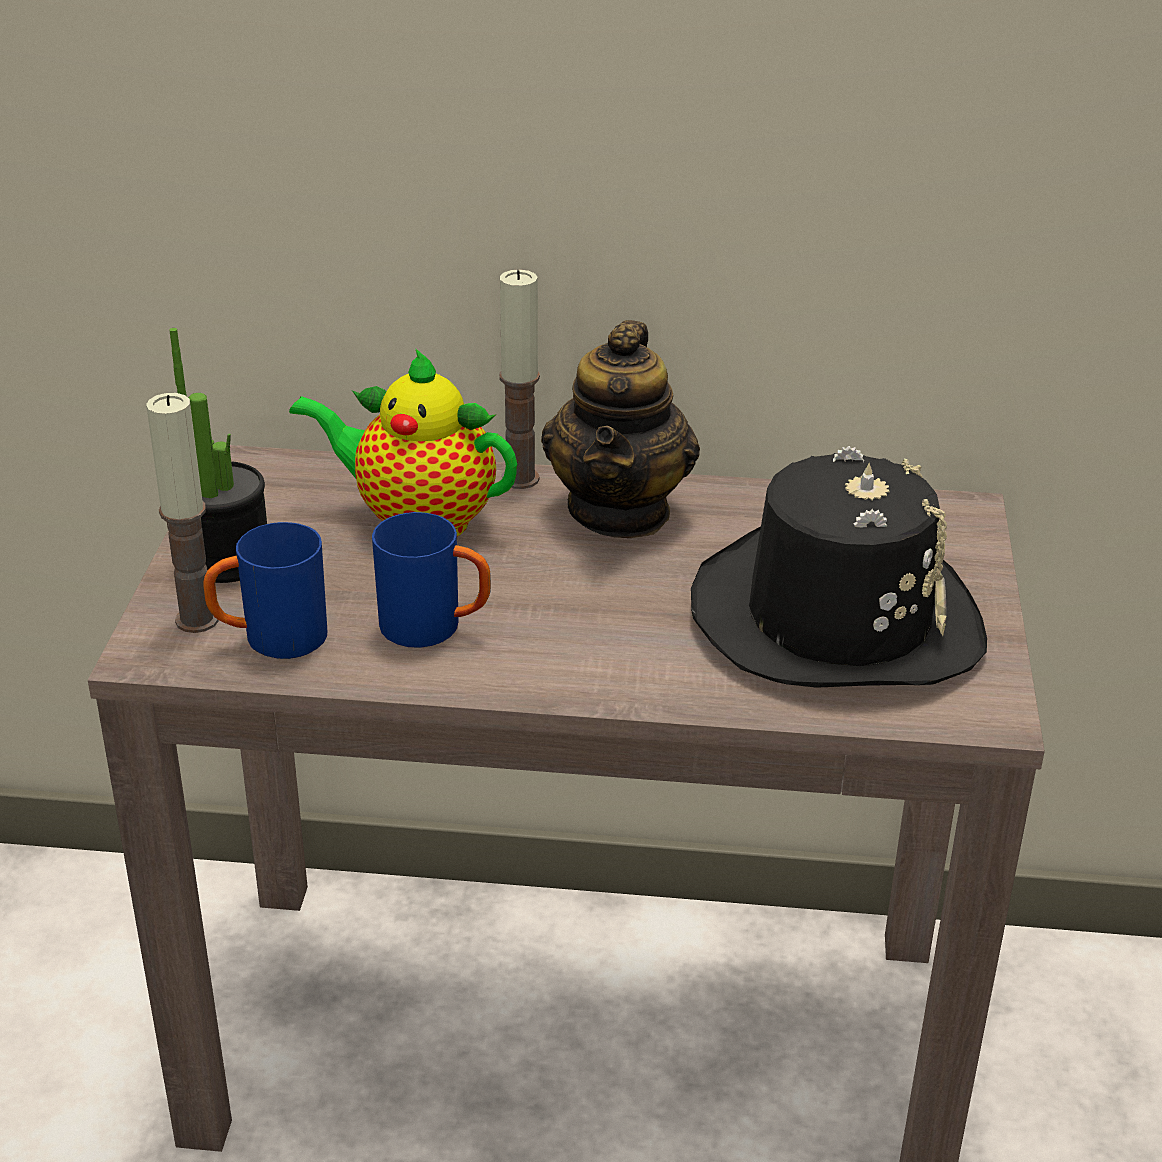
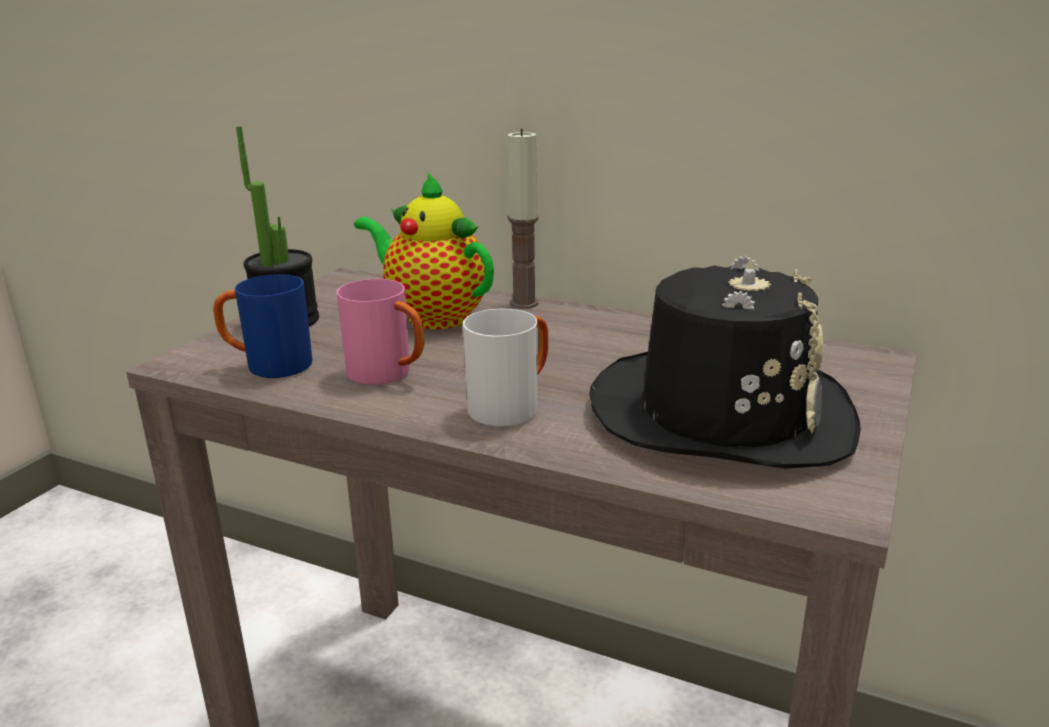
camera: 20 degrees right, 10 degrees down
(197, 620) = (231, 349): candle -> none
(435, 628) = (389, 375): blue mug -> pink mug
(610, 649) = (513, 406): none -> white mug
(620, 511) = (584, 327): teapot -> none

